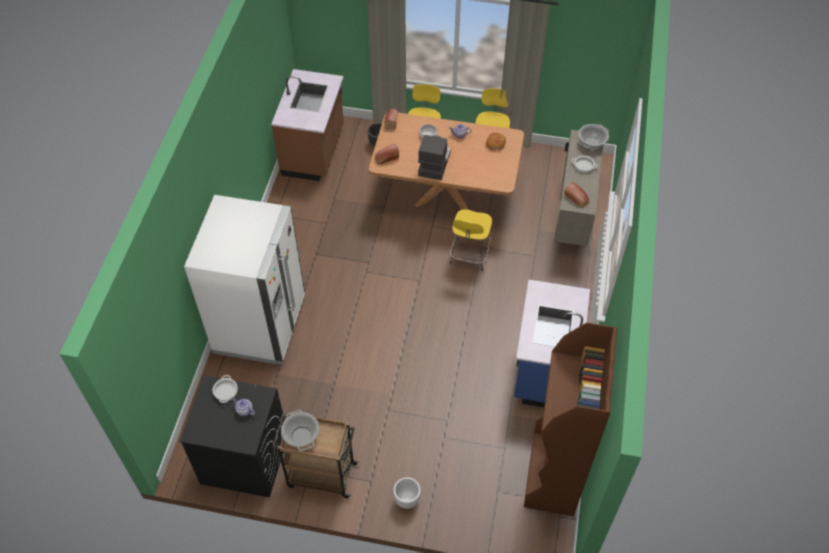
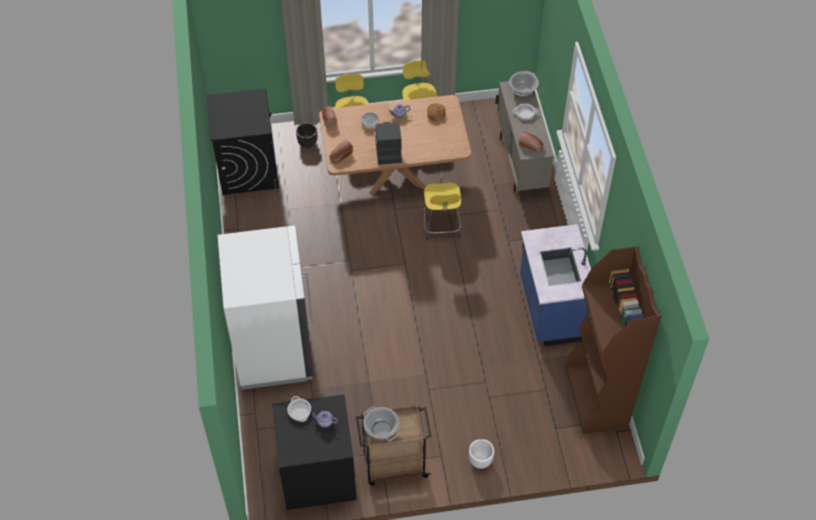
camera: 20 degrees left, 0 degrees up
(314, 151) = (248, 168): brown counter -> black washing machine

